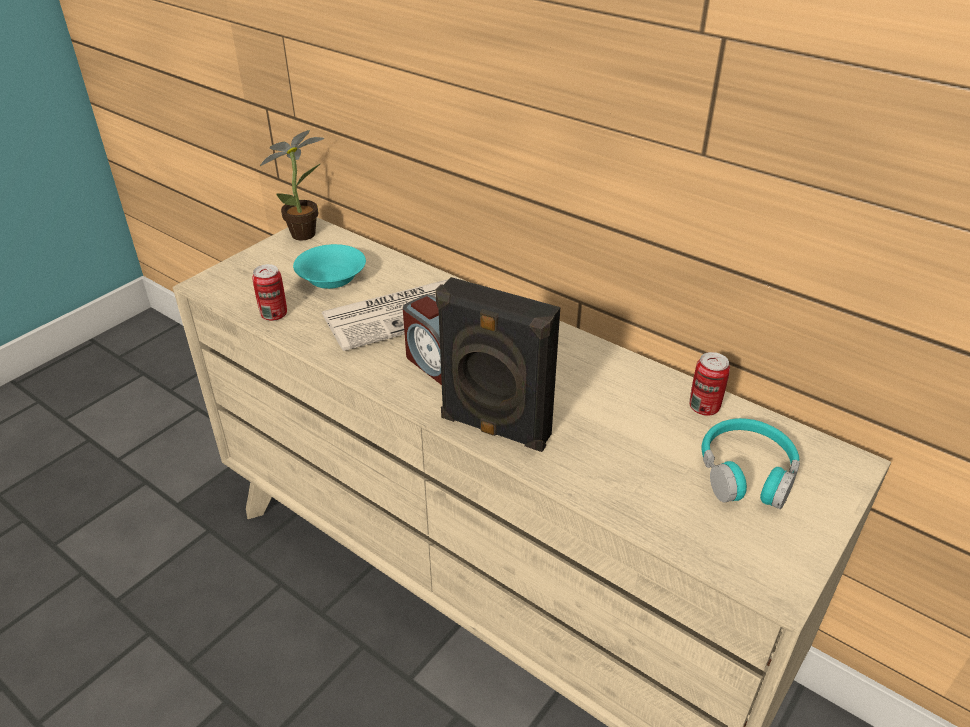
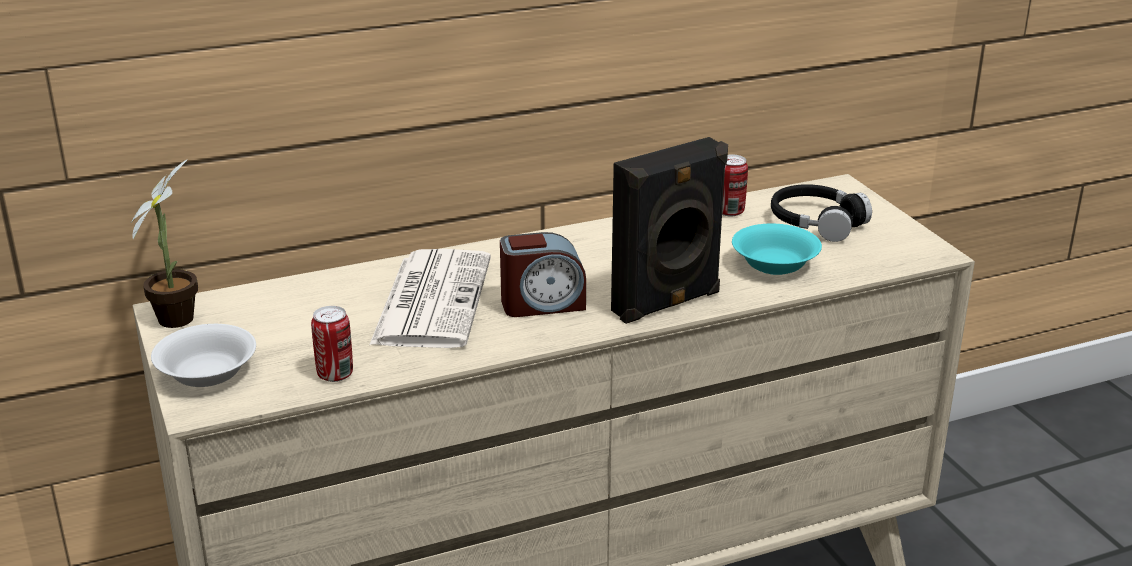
camera: 60 degrees left, 10 degrees down
(247, 271) = (208, 373): none -> white bowl
(331, 279) = (308, 324): turquoise bowl -> turquoise bowl (775, 265)
(746, 472) = (816, 223): turquoise headphones -> black headphones

